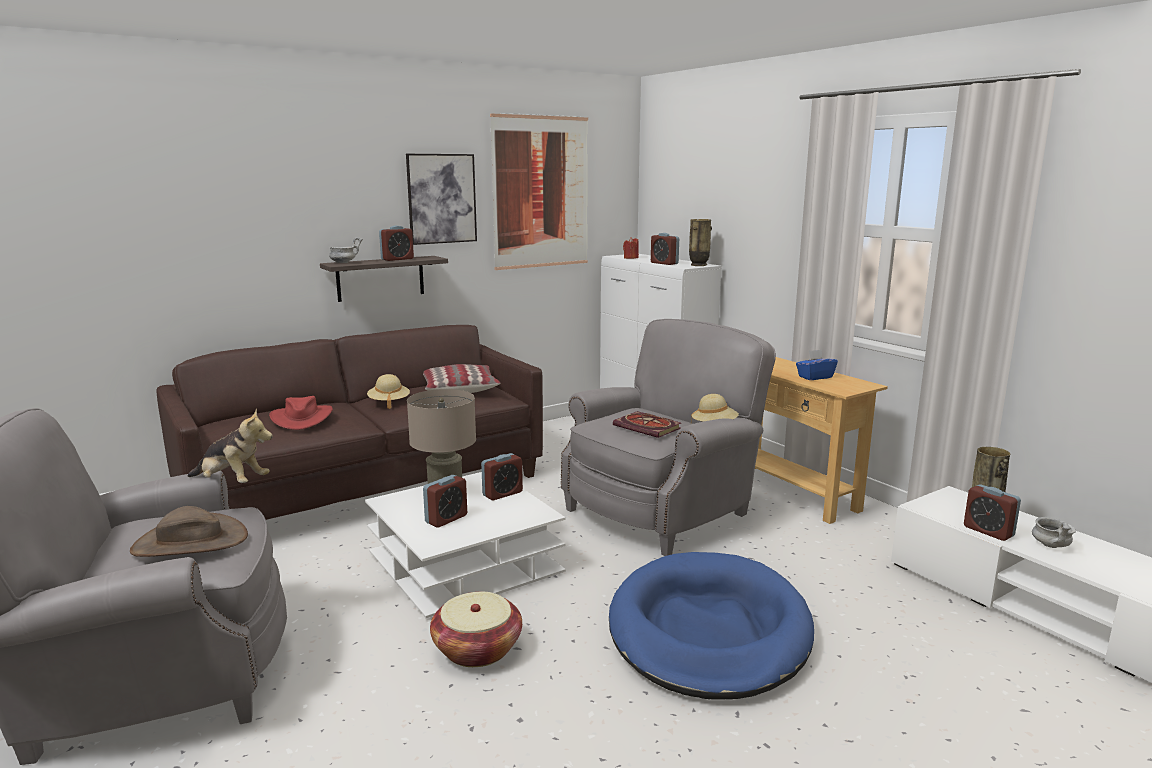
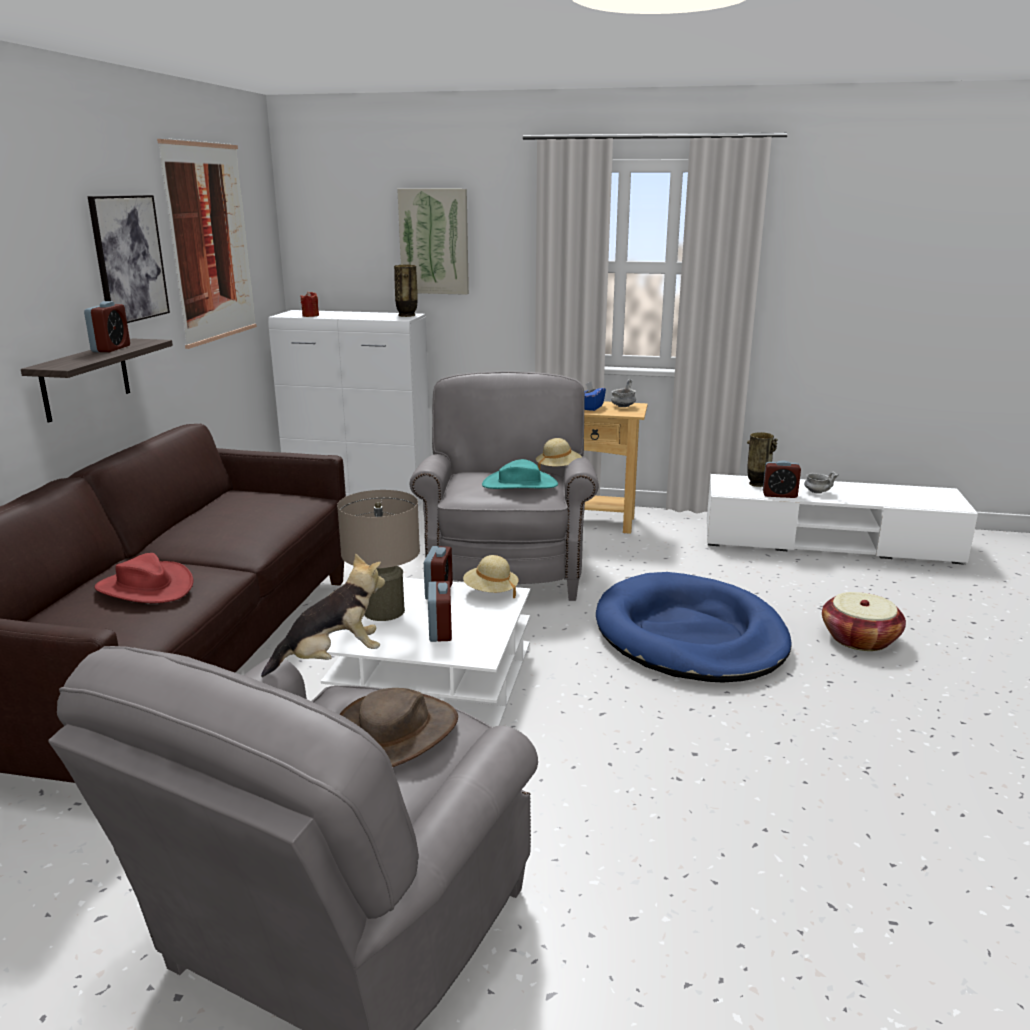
camera: 45 degrees left, 5 degrees up
(344, 263) = (60, 363): grey bowl -> grey bowl (623, 406)
(389, 402) = (199, 540): beige hat -> beige hat (490, 592)
(459, 388) = (247, 502): pillow -> none
(477, 649) = (577, 730): basket -> basket (859, 639)
(649, 427) = (520, 484): book -> turquoise hat
(664, 263) = (367, 317): alarm clock -> none
(735, 199) = (434, 242): none -> picture

